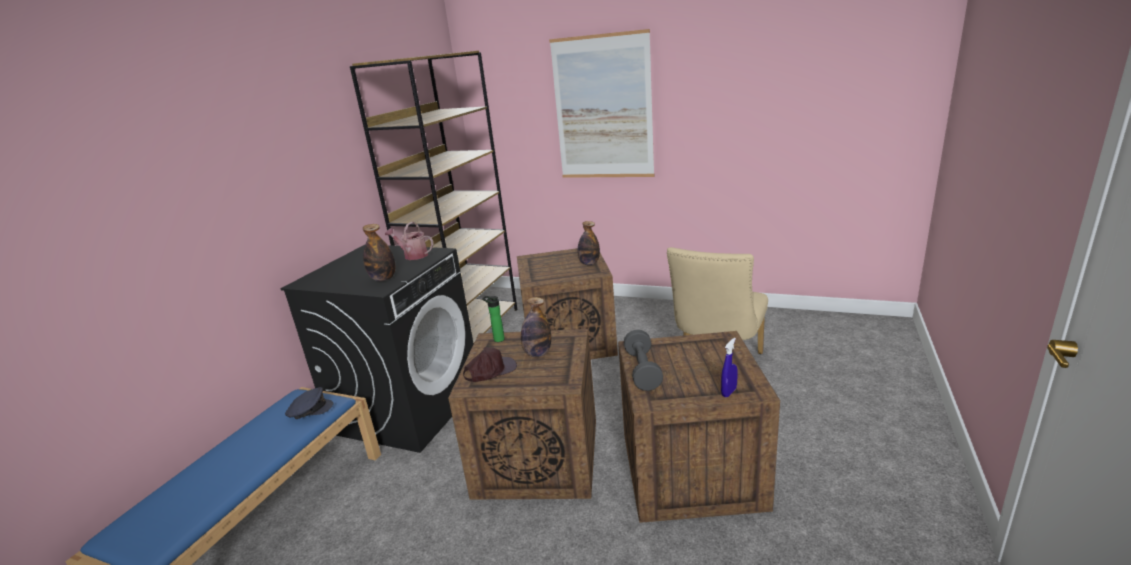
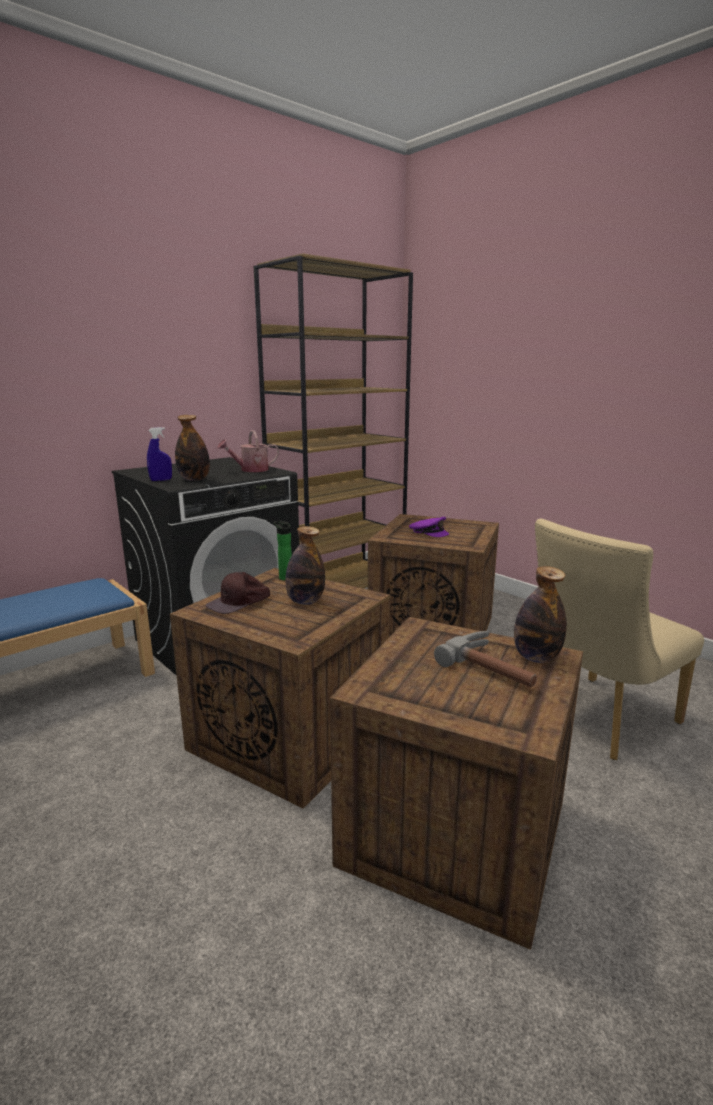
camera: 25 degrees right, 5 degrees down
(309, 410) = (86, 596): grey cap -> none
(413, 255) = (250, 470): watering can -> watering can turned 75 degrees counterclockwise
(490, 370) = (239, 602): brown cap -> brown cap turned 135 degrees clockwise
(557, 268) = (429, 532): none -> purple cap
(589, 263) = (469, 536): bottle -> bottle (536, 657)
(603, 108) = (551, 354): picture -> none
(642, 370) = (399, 655): grey dumbbell -> none
(702, 359) = (494, 668): none -> hammer
(729, 392) = (485, 720): blue spray bottle -> blue spray bottle (161, 480)

